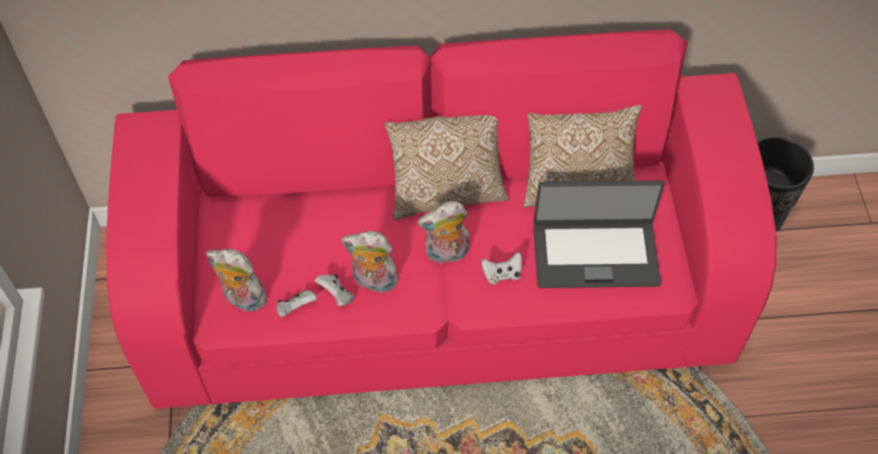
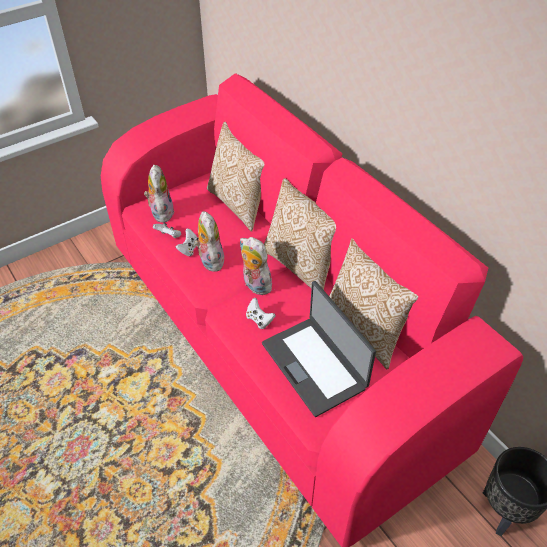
camera: 60 degrees right, 10 degrees down
(294, 204) = (240, 204): none -> pillow

